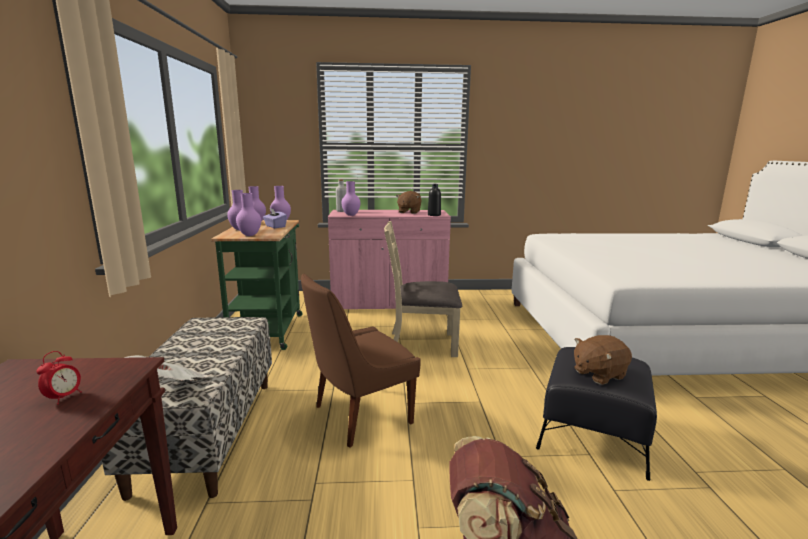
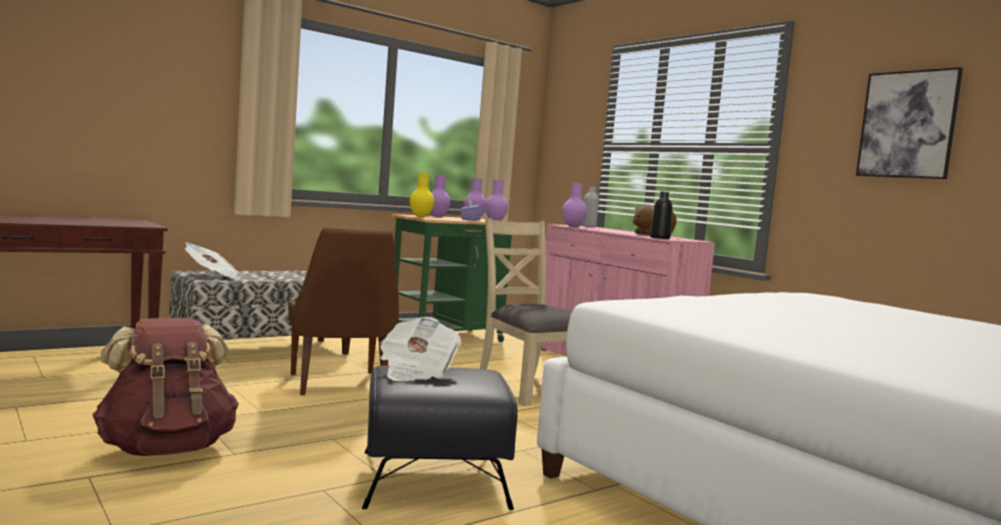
camera: 55 degrees right, 10 degrees down
(64, 397) = (105, 222): alarm clock -> none
(250, 235) = (421, 217): purple vase -> yellow vase
(359, 416) = (339, 384): brown chair -> brown chair turned 135 degrees counterclockwise
(540, 134) = (907, 124): none -> picture
(598, 374) = (416, 372): brown plush toy -> newspaper

